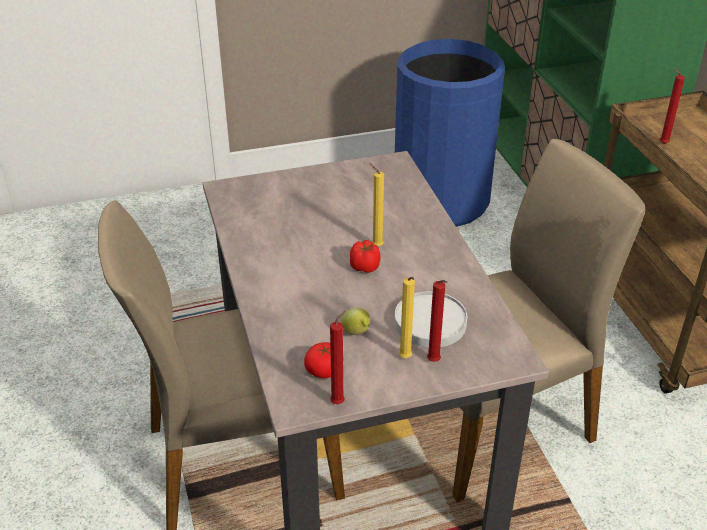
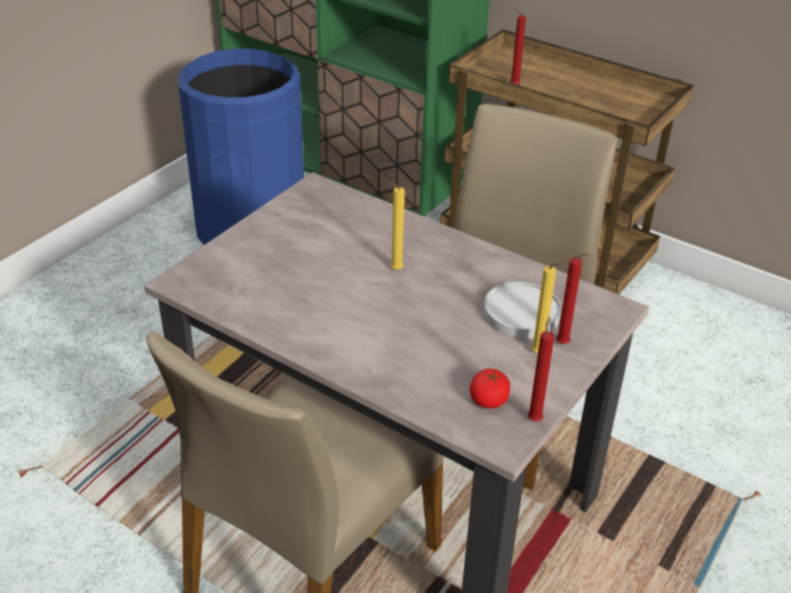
camera: 40 degrees left, 0 degrees up
(357, 333) = (475, 353): lemon -> none
(365, 266) = (408, 292): tomato -> none

